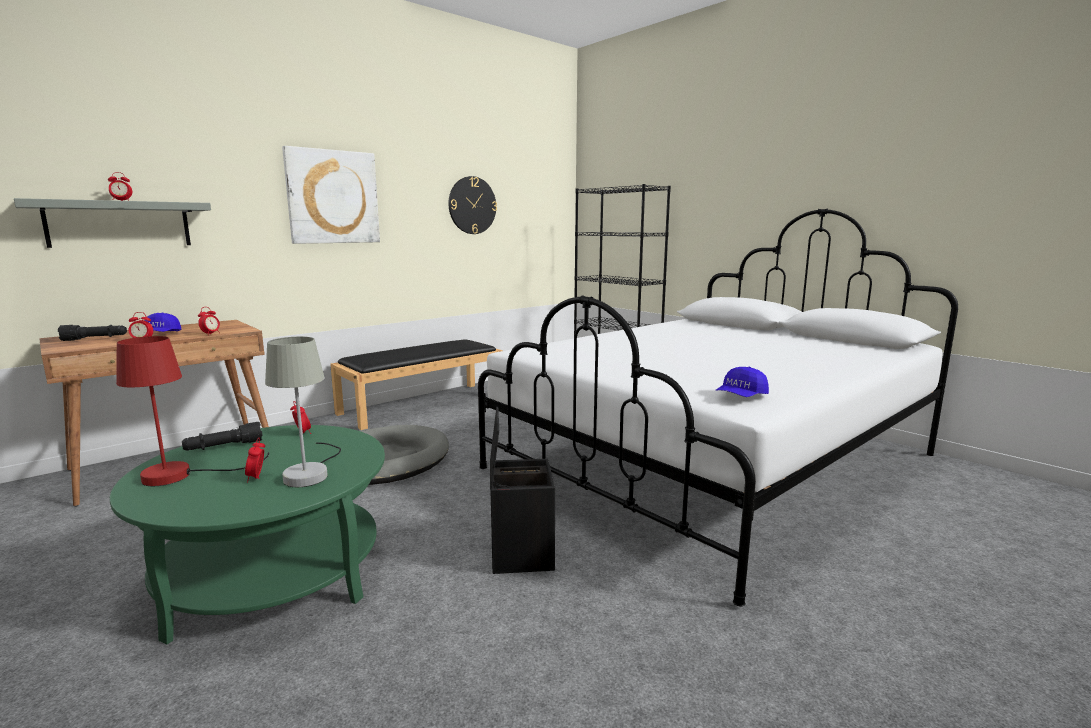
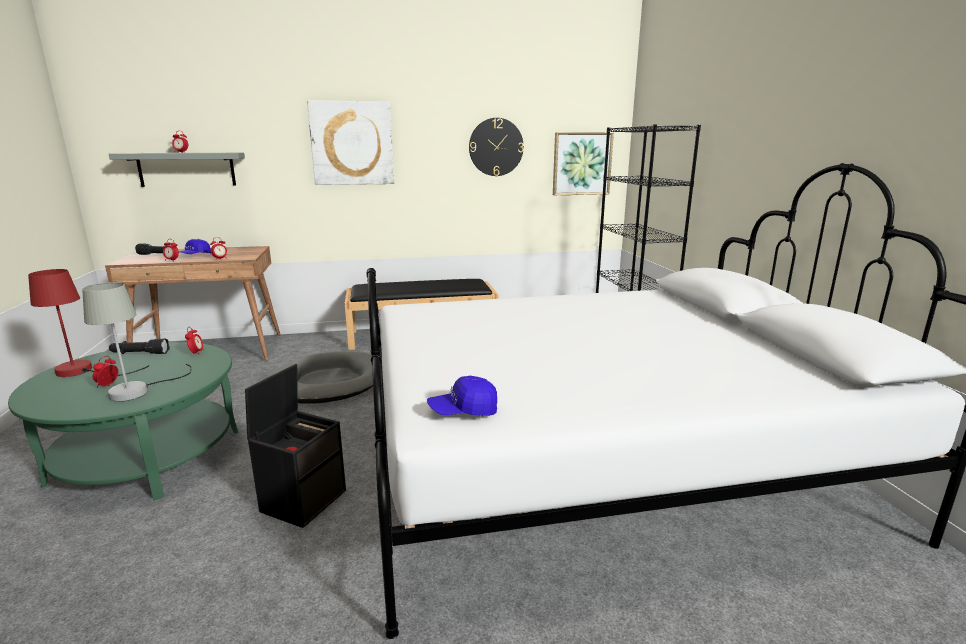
camera: 30 degrees right, 5 degrees up
(541, 223) = (581, 164): none -> picture

